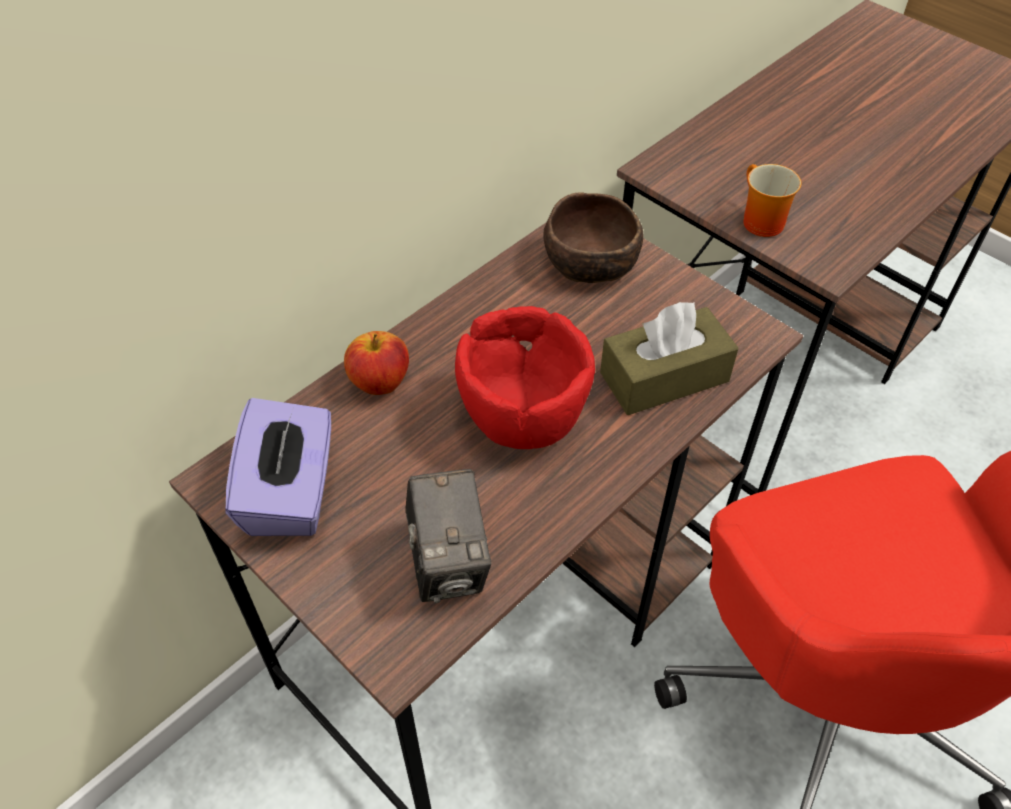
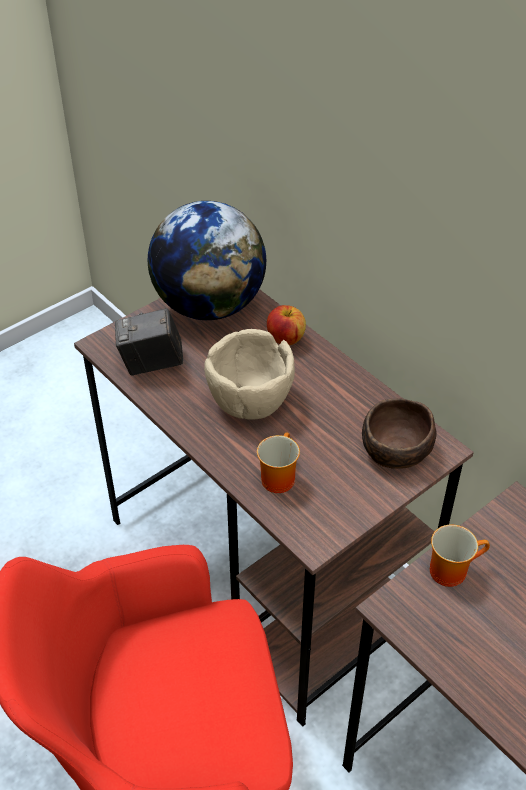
camera: 95 degrees right, 5 degrees down
(291, 492) = (209, 305): purple tissue box -> globe
(524, 417) = (249, 401): red bowl -> beige bowl
(664, 377) = (276, 476): brown tissue box -> mug

